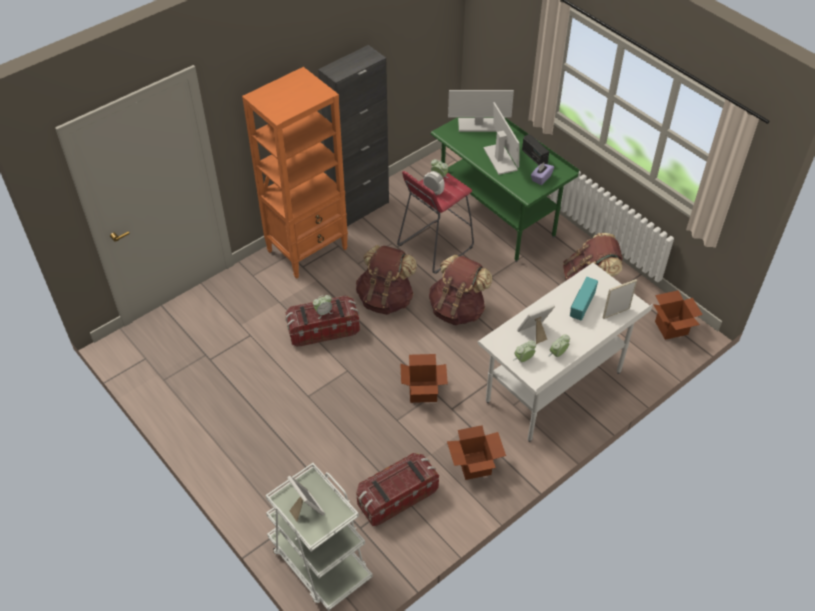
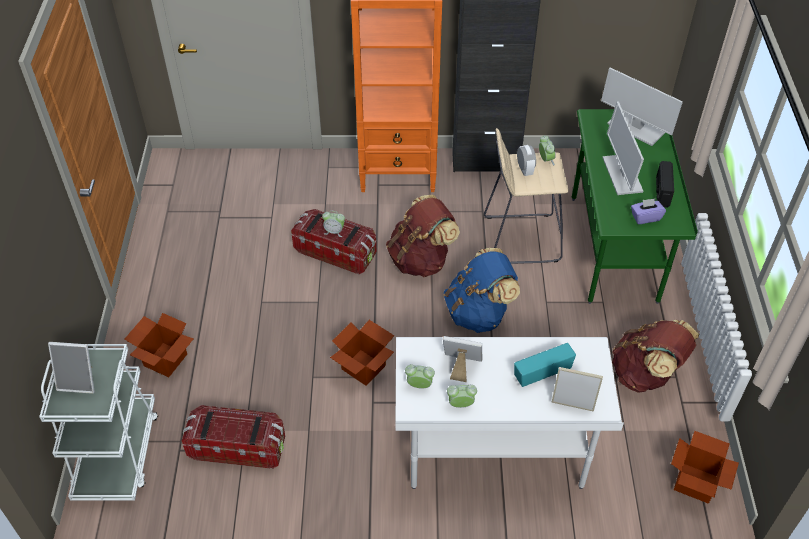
camera: 40 degrees right, 0 degrees up
(305, 508) = (79, 380): picture frame -> picture frame turned 90 degrees clockwise
(434, 246) = (520, 238): red stool -> beige stool
(457, 310) = (478, 312): brown backpack -> blue backpack
(474, 465) = (336, 471): cardboard box -> cardboard box (165, 360)
(500, 159) = (621, 174): monitor -> monitor turned 150 degrees clockwise

